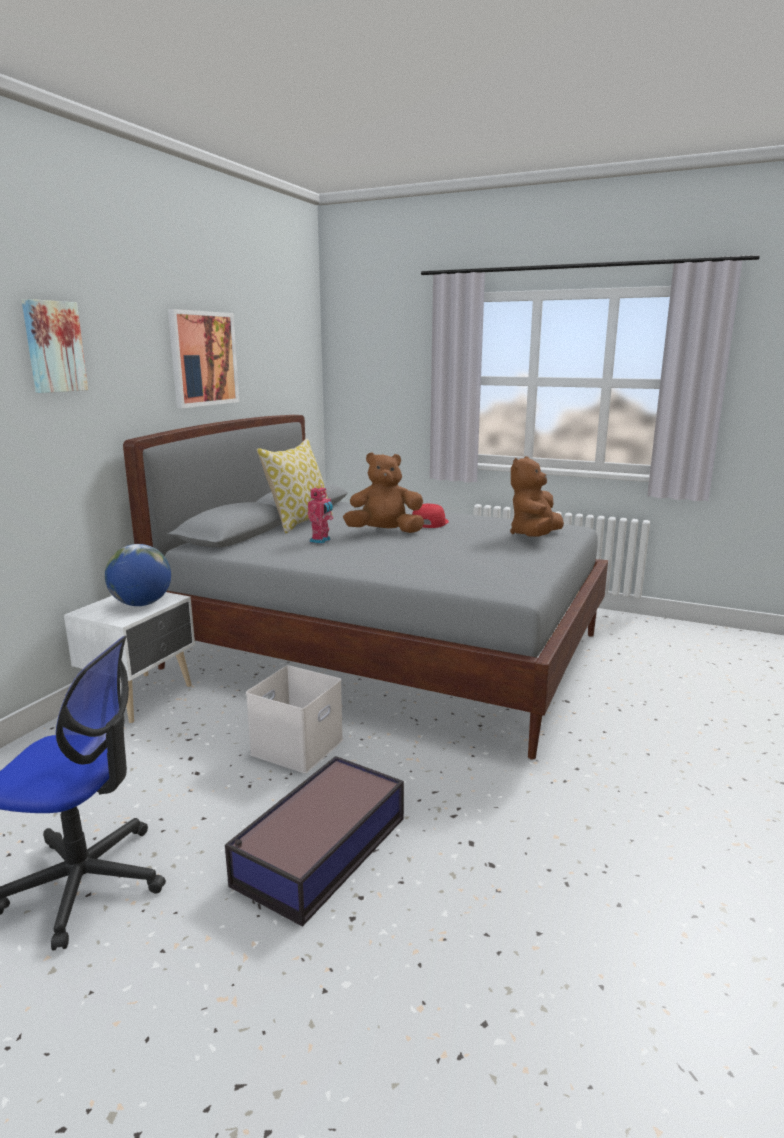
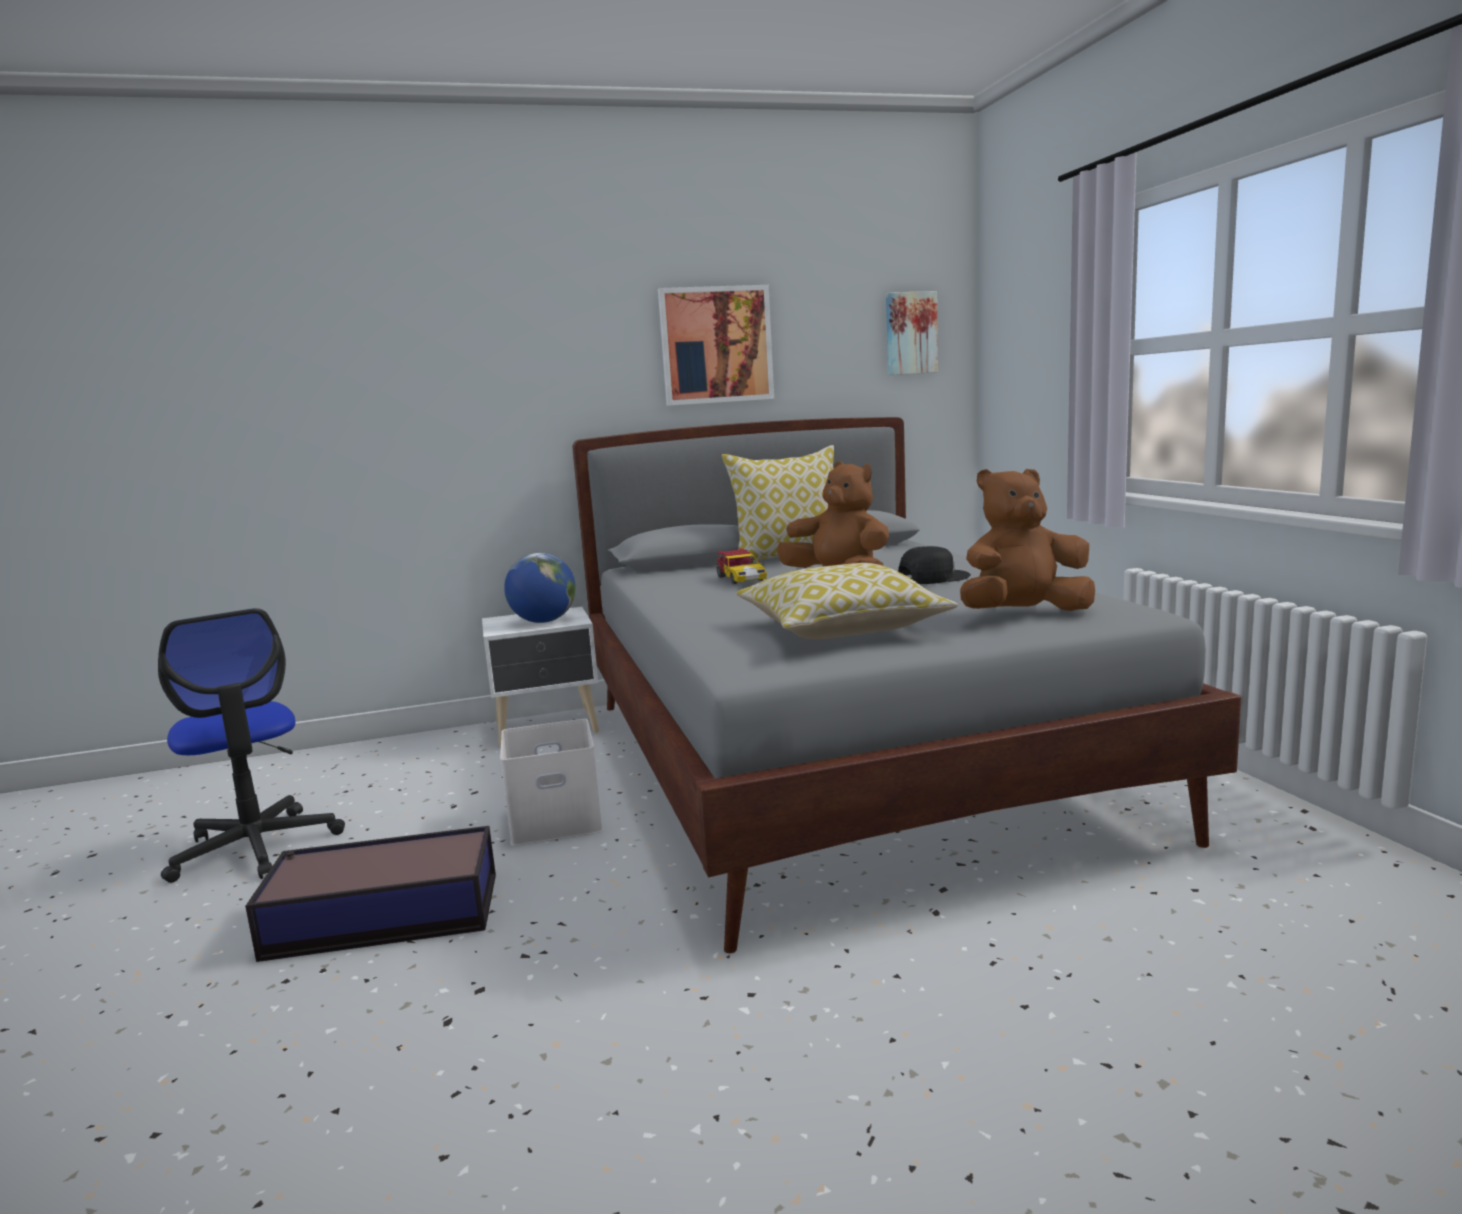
camera: 50 degrees right, 5 degrees down
(53, 346) = (491, 341): picture -> picture (910, 333)
(321, 541) = (741, 579): toy robot -> toy car
(429, 523) = (932, 577): red cap -> black cap
(489, 560) = (841, 629): none -> pillow

